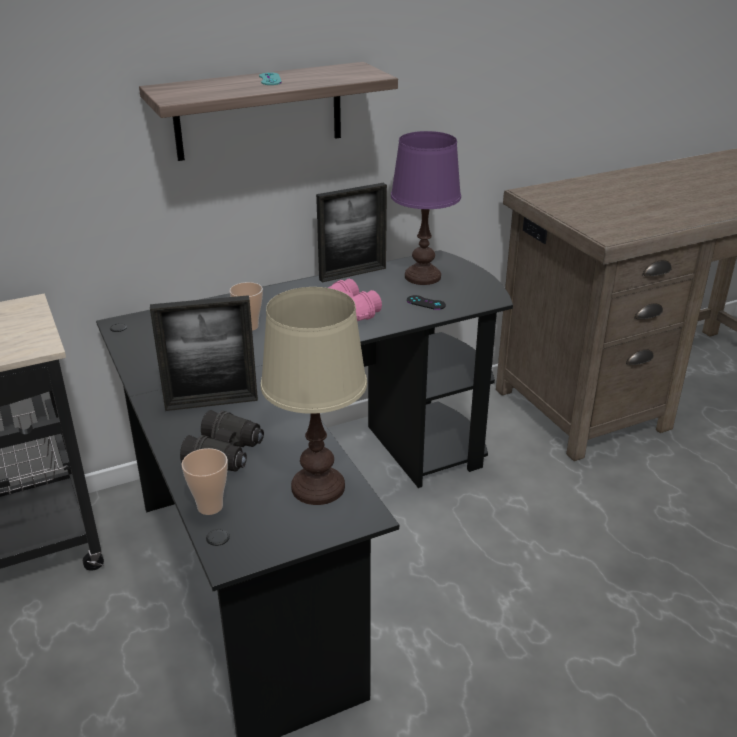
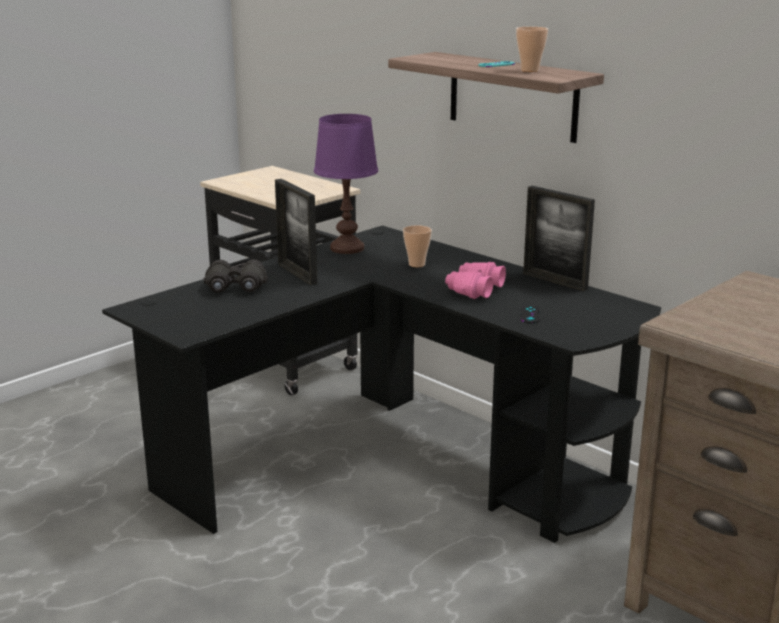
camera: 70 degrees right, 10 degrees down
(210, 506) = (177, 295): cup -> cup (530, 70)
(319, 487) = (212, 319): beige table lamp -> none
(422, 277) = (584, 307): purple table lamp -> purple table lamp (346, 248)

